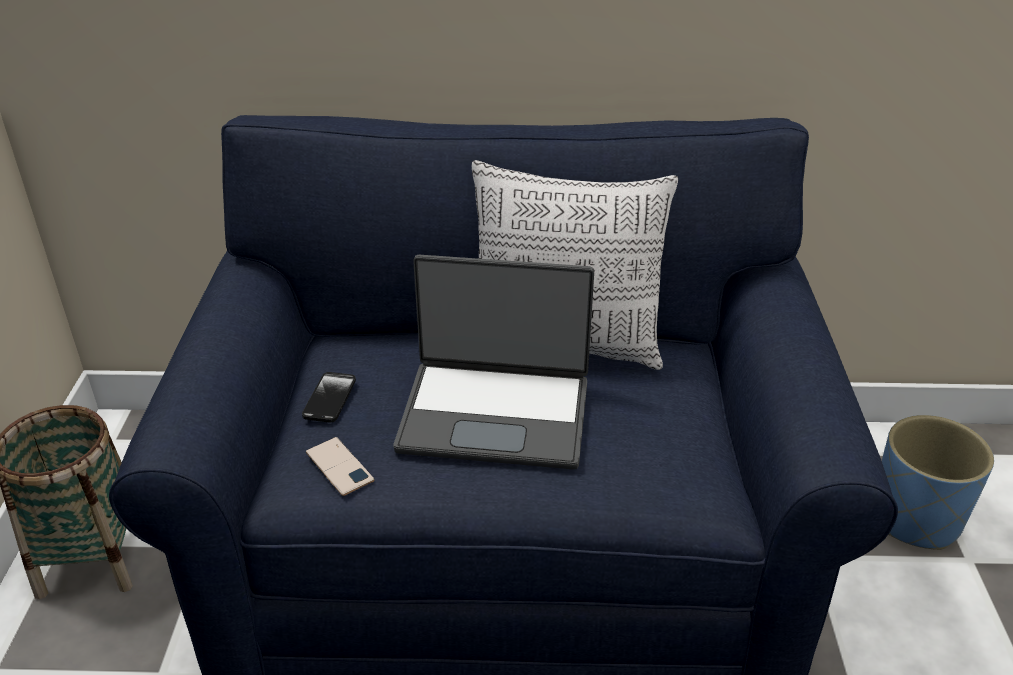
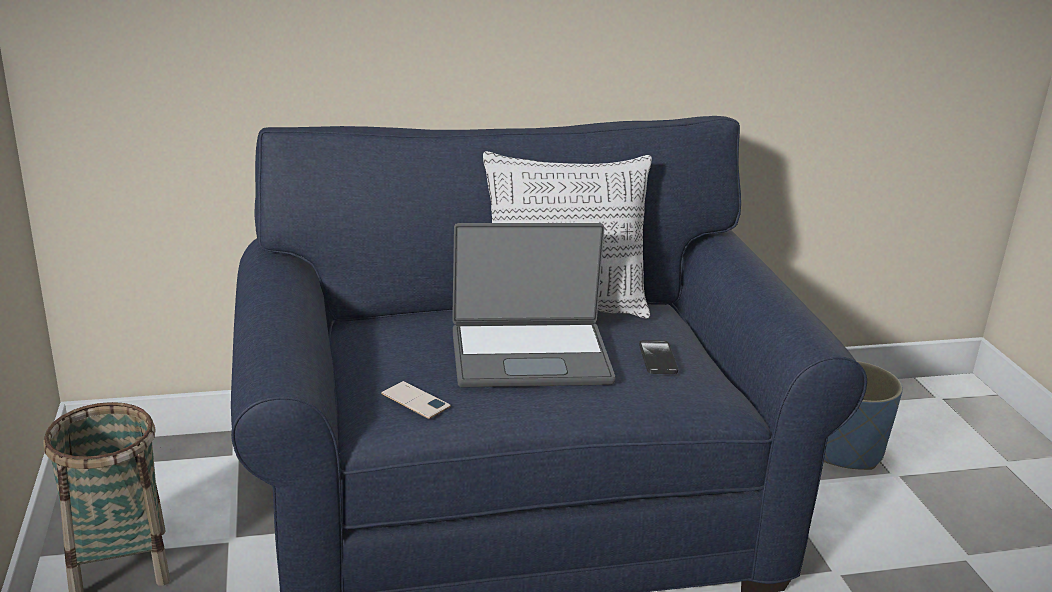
camera: 15 degrees left, 10 degrees down
(329, 398) = (380, 358): phone -> phone (658, 358)

